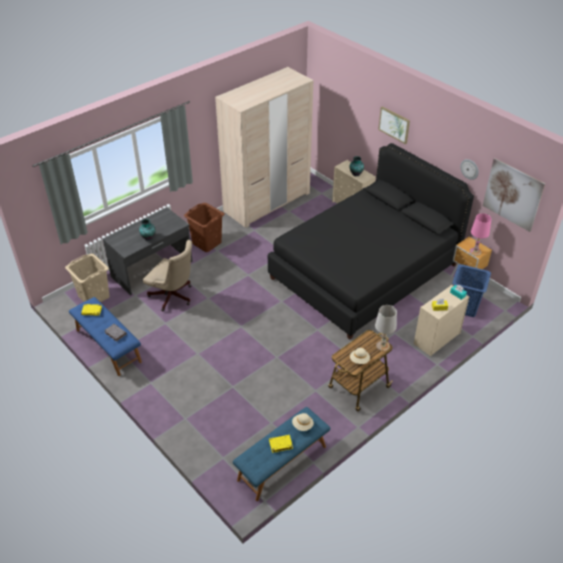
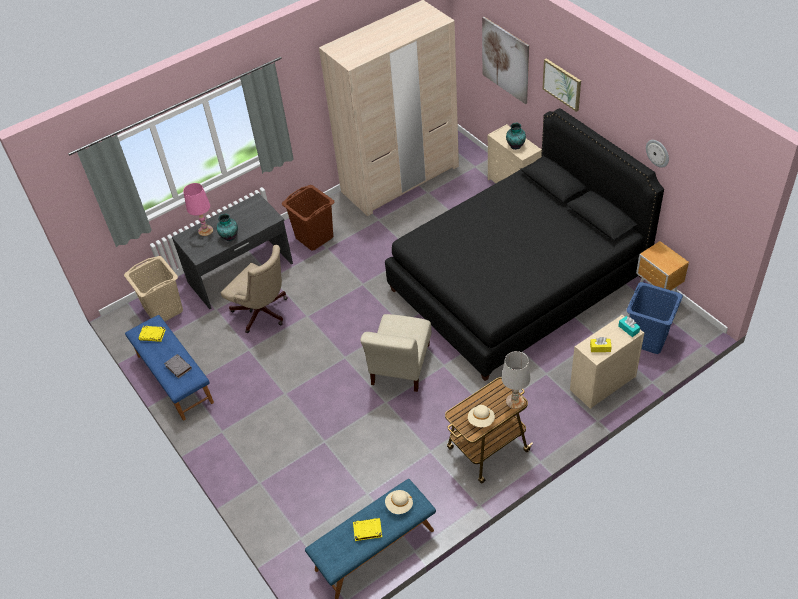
camera: 10 degrees right, 5 degrees up
(284, 332) = (400, 367): none -> beige chair
(475, 251) = (665, 264): pink table lamp -> pink table lamp (205, 230)
(513, 194) = (713, 193): picture -> picture (505, 60)

